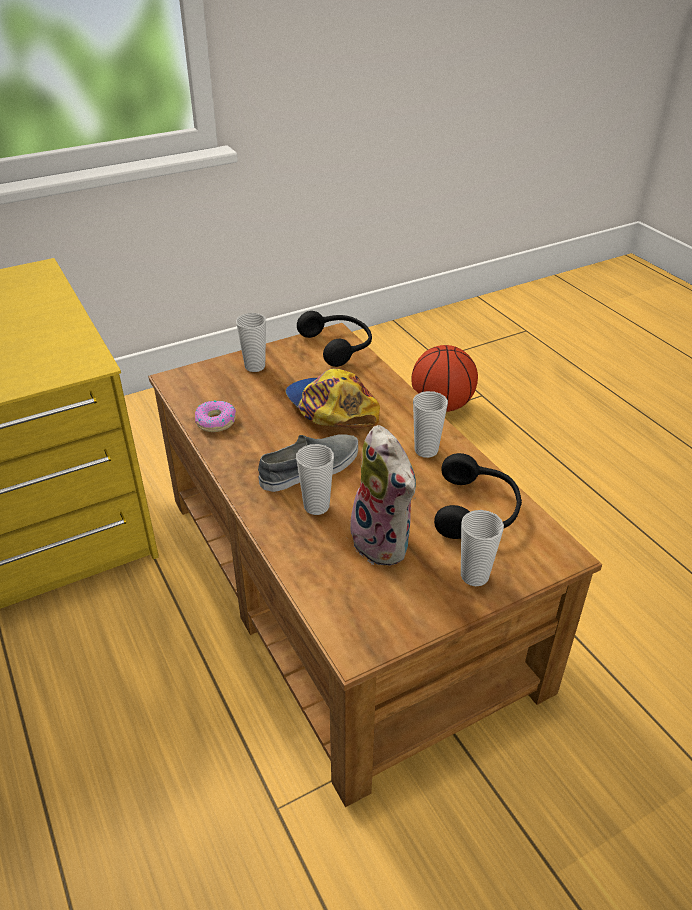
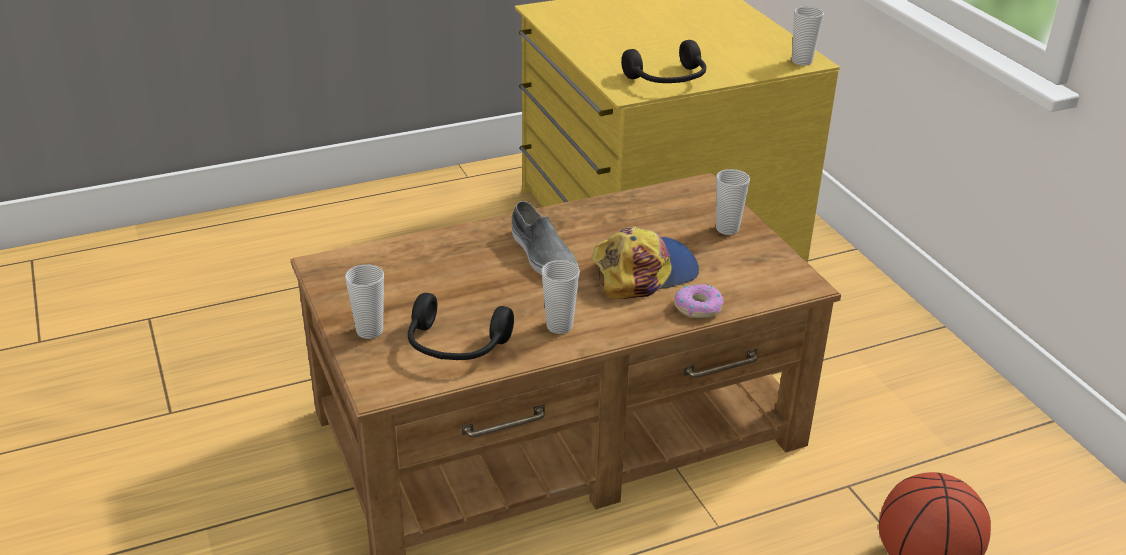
camera: 95 degrees right, 5 degrees down
(215, 421) = (626, 206): donut -> donut (698, 307)
(316, 506) = (487, 255): cup -> cup (802, 61)
(339, 346) = (777, 285): black headphones -> black headphones (668, 80)
(385, 542) = (428, 287): plush toy -> none

